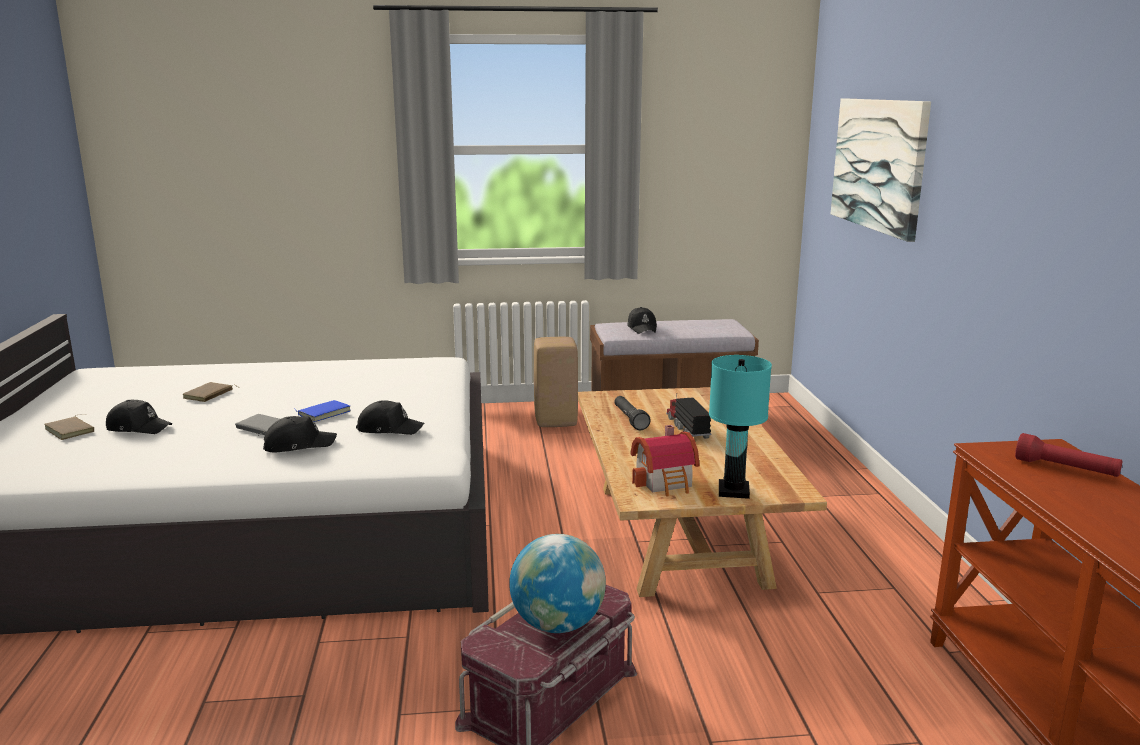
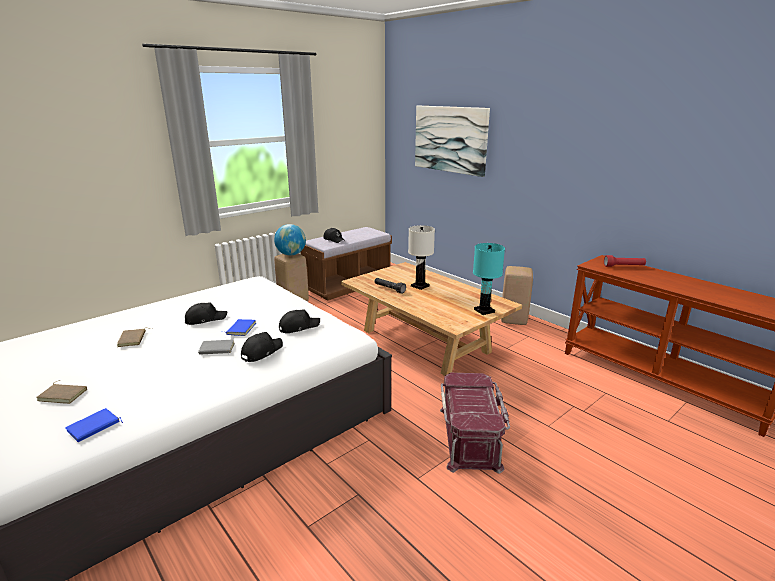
camera: 35 degrees left, 5 degrees up
(42, 468) = (94, 427): none -> blue book
(139, 427) = (120, 375): black cap -> black cap (205, 319)
(557, 624) = (477, 399): globe -> globe (291, 254)
(666, 482) = (453, 315): toy house -> none
(687, 427) = (420, 286): toy truck -> white table lamp
(904, 552) = (514, 320): none -> beige stool

